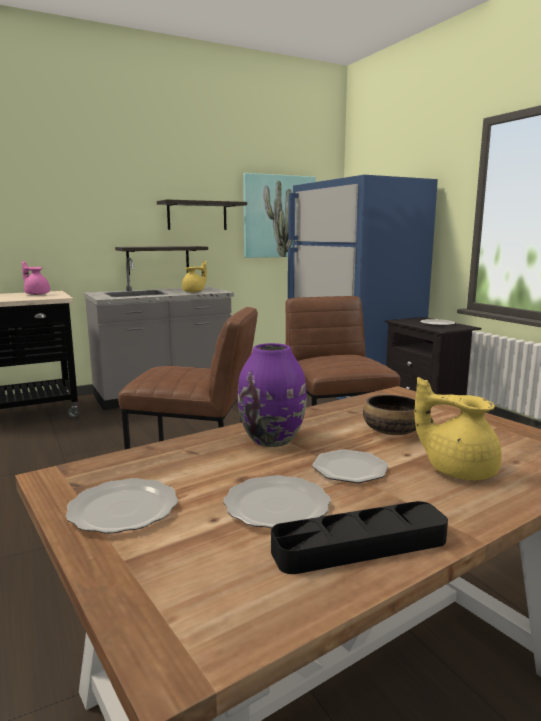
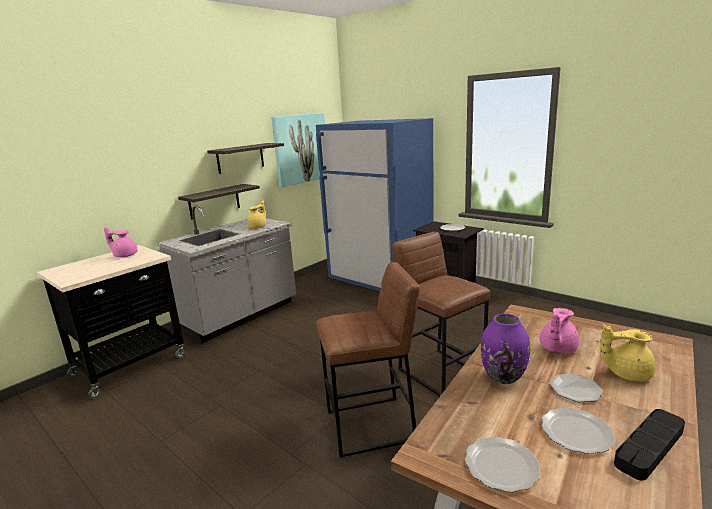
camera: 20 degrees left, 5 degrees up
(391, 431) = (557, 349): bowl -> pink teapot

